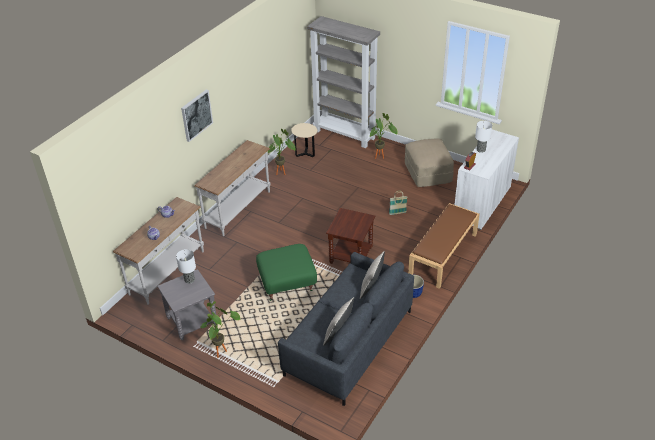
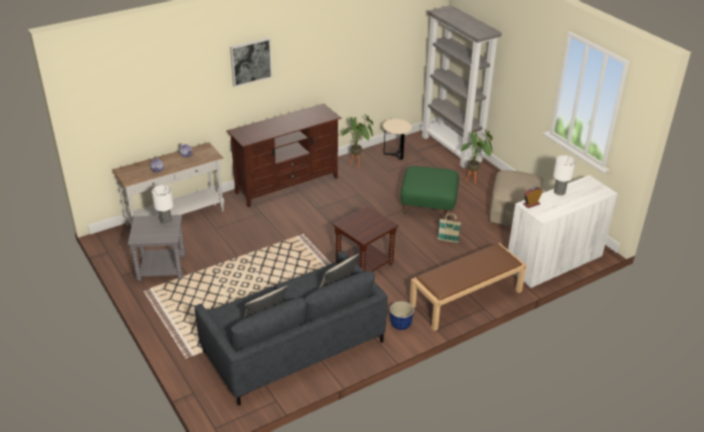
camera: 25 degrees right, 5 degrees down
(222, 350) = (166, 305): potted plant -> none
(238, 210) = (287, 185): white console table -> brown tv stand
(287, 284) = (277, 268): green ottoman -> green ottoman (428, 206)

